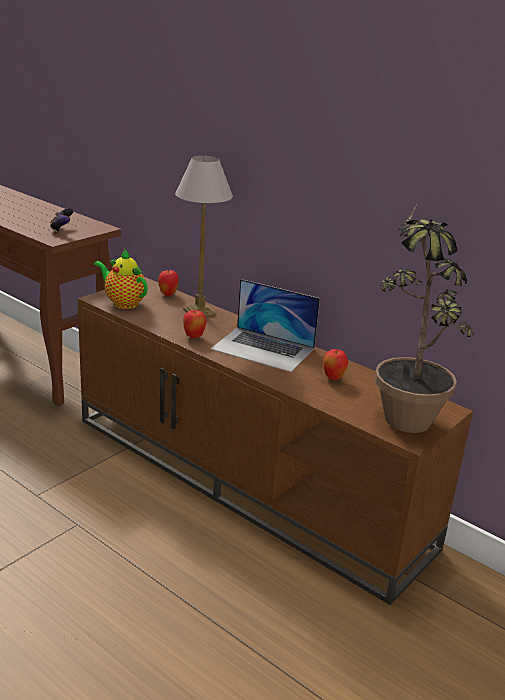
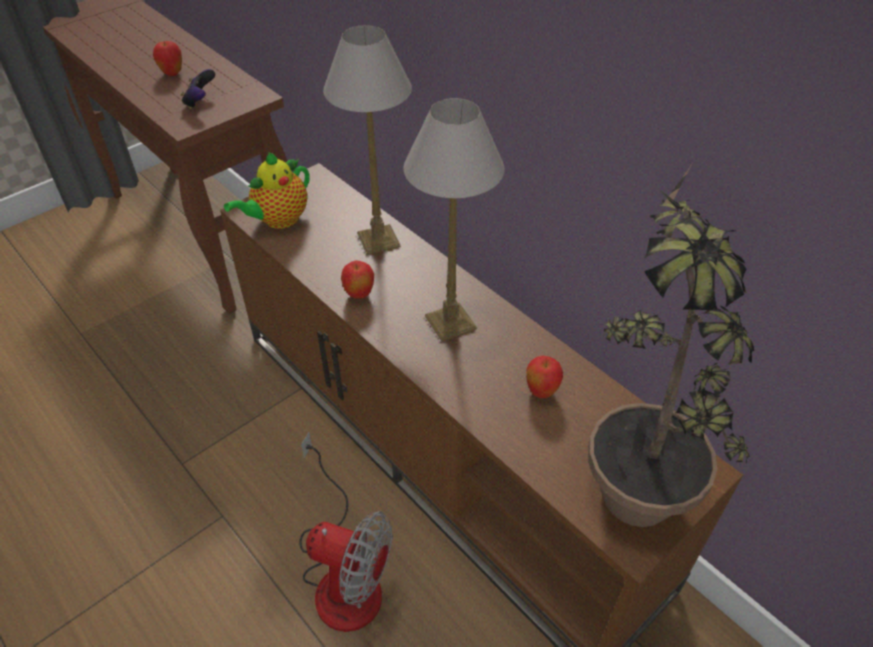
camera: 10 degrees right, 20 degrees up
(123, 303) = (278, 220): teapot -> teapot turned 90 degrees counterclockwise
(168, 294) = (343, 201): apple -> apple (172, 73)
(184, 553) = (343, 574): none -> fan
(263, 349) = (452, 322): laptop -> table lamp

